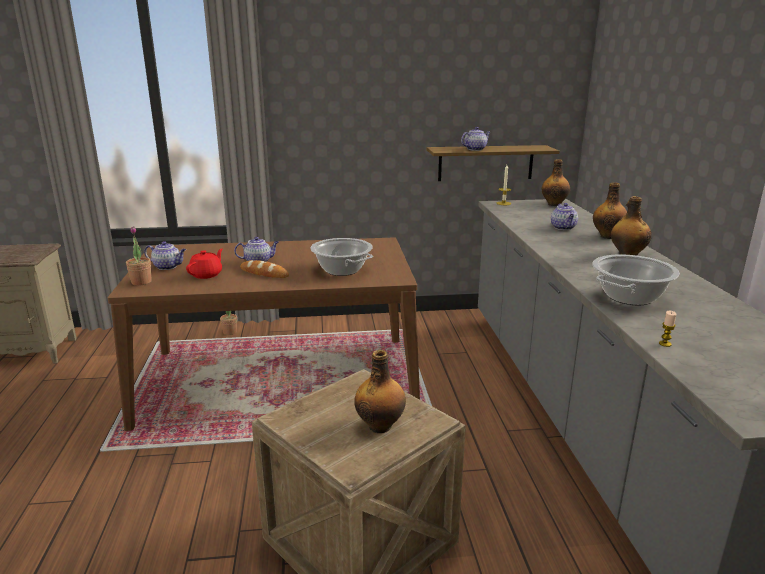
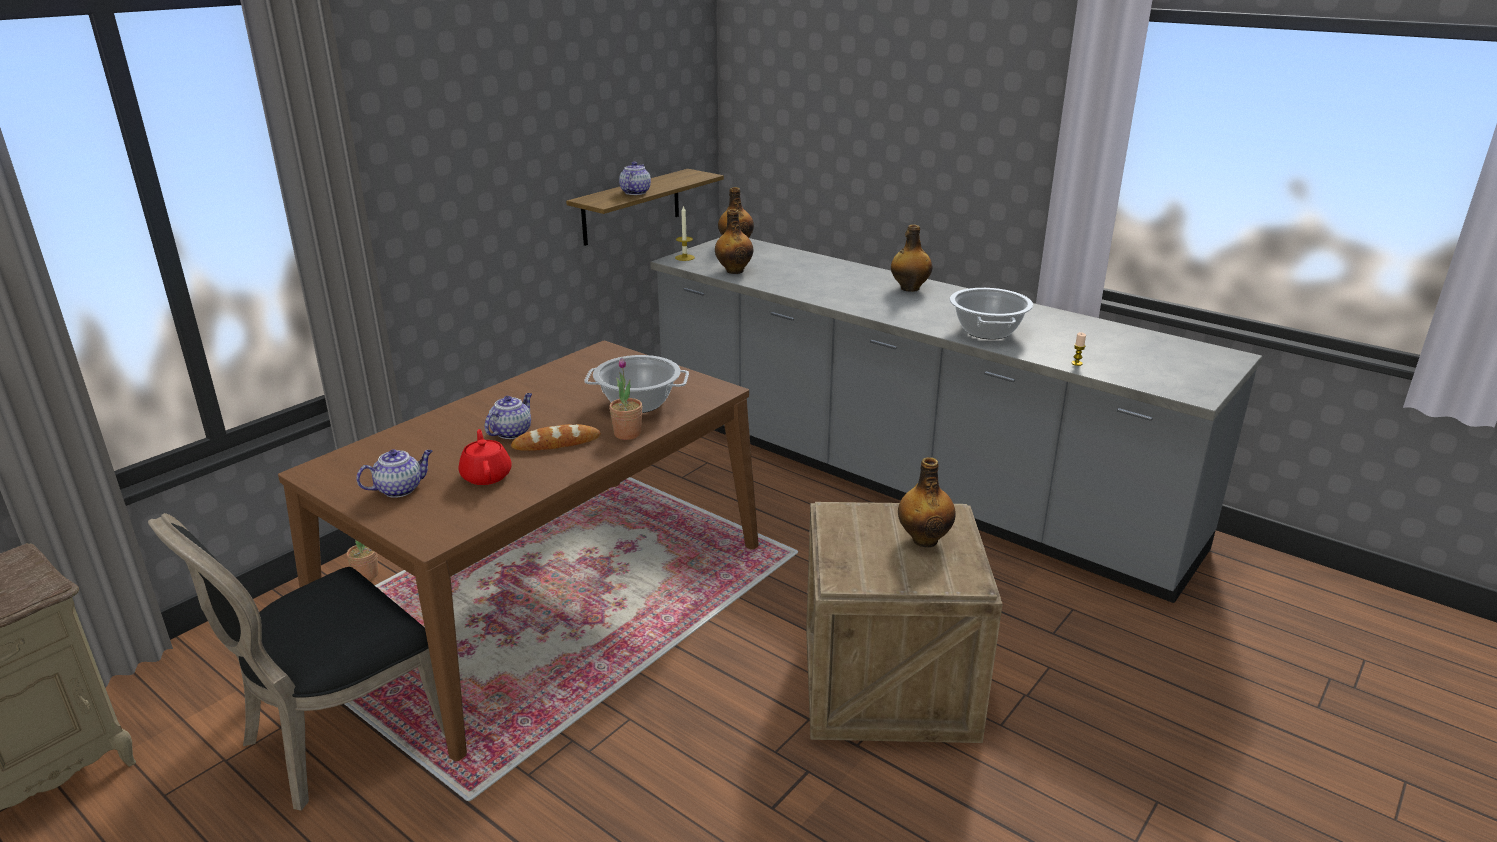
camera: 45 degrees left, 5 degrees up
(112, 393) = (336, 738): none -> black chair
(141, 282) = (419, 523): potted plant -> potted plant (627, 434)
(563, 228) = (804, 273): teapot -> none
(608, 236) = (857, 272): bottle -> bottle (734, 271)

